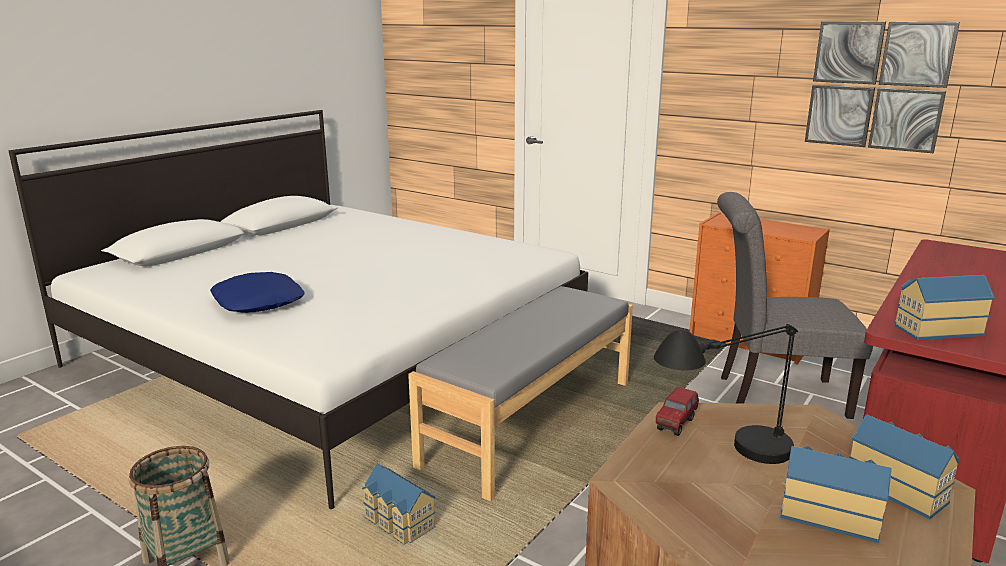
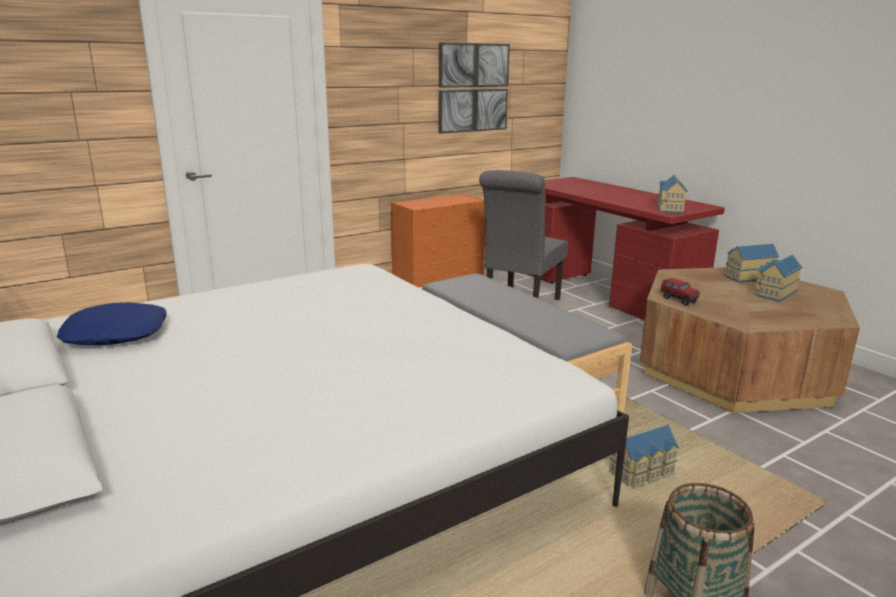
camera: 70 degrees left, 0 degrees up
(259, 302) = (378, 402): blue pillow -> blue pillow (116, 334)
(724, 461) = (723, 299): black table lamp -> none

